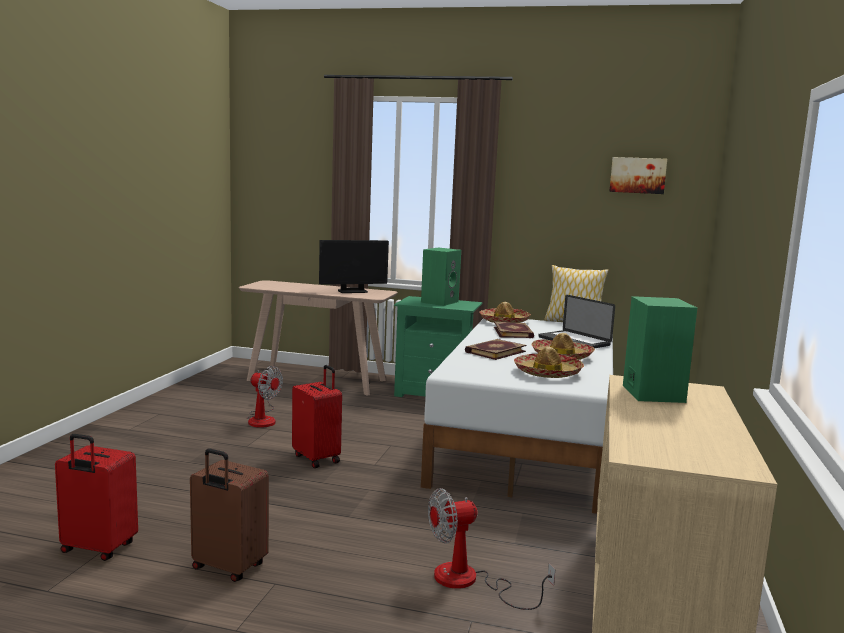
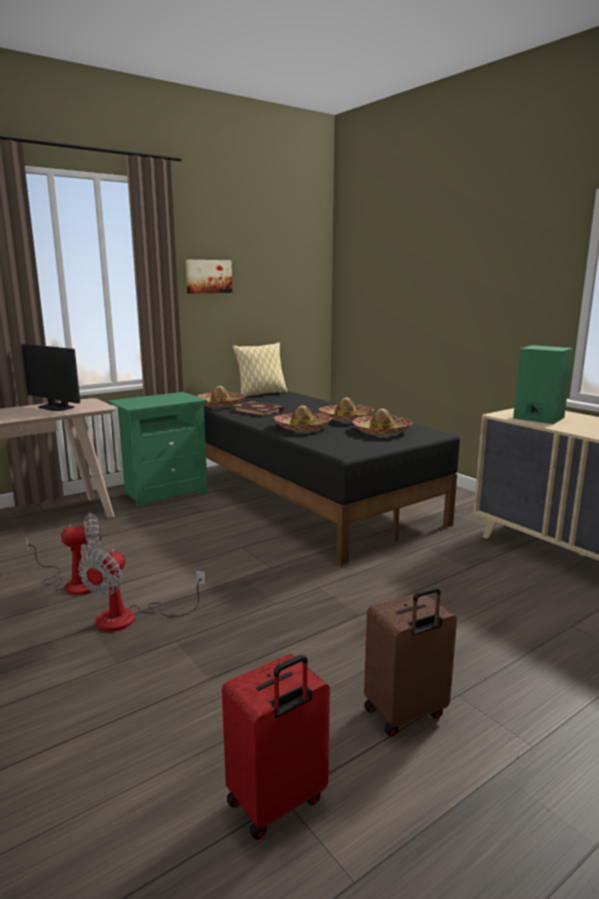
camera: 50 degrees left, 5 degrees up
(317, 458) = (220, 587): red suitcase -> none
(352, 291) = (56, 407): monitor -> monitor turned 105 degrees clockwise
(439, 302) = (154, 399): green speaker -> none
(469, 582) = (515, 605): fan -> fan (130, 618)
(494, 351) = (302, 427): book -> hat
(529, 439) = (308, 498): white bed -> black bed
(574, 341) = (311, 406): laptop -> none
(637, 175) = (282, 258): picture -> picture (208, 276)

